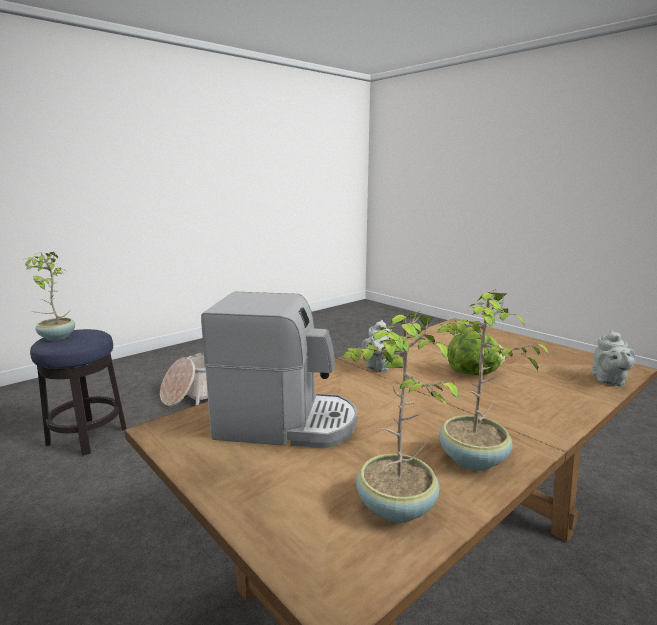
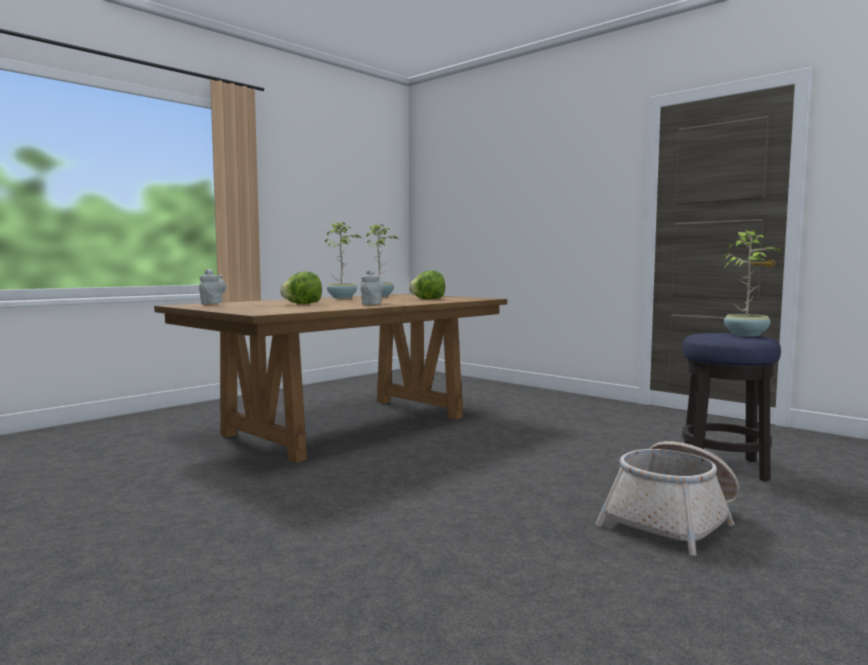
camera: 175 degrees right, 10 degrees down
(286, 423) = (428, 299): coffee machine -> lettuce

